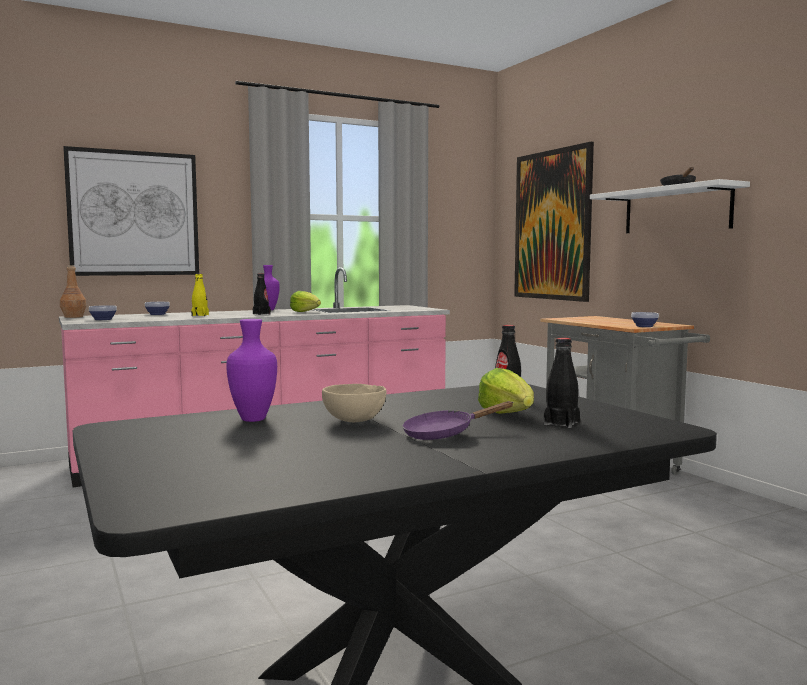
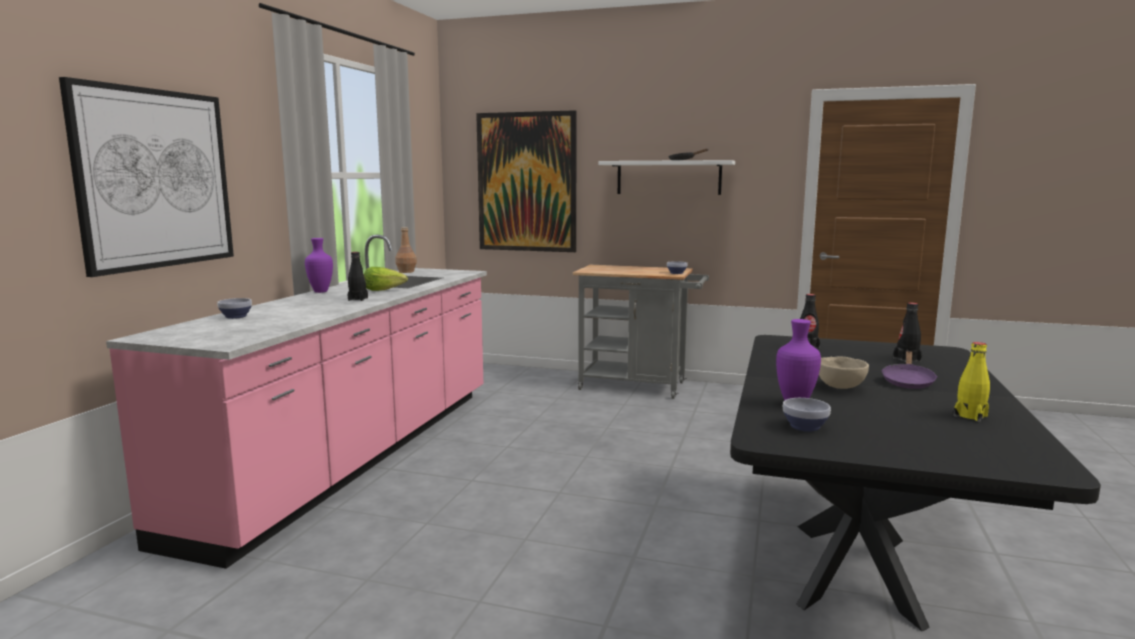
camera: 45 degrees left, 5 degrees up
(73, 317) = (146, 338): brown bottle -> brown bottle (406, 272)
(102, 319) = (227, 336): bowl -> bowl (805, 427)
(200, 315) = (302, 310): yellow bottle -> yellow bottle (970, 416)
(508, 414) = (865, 360): lettuce -> none

